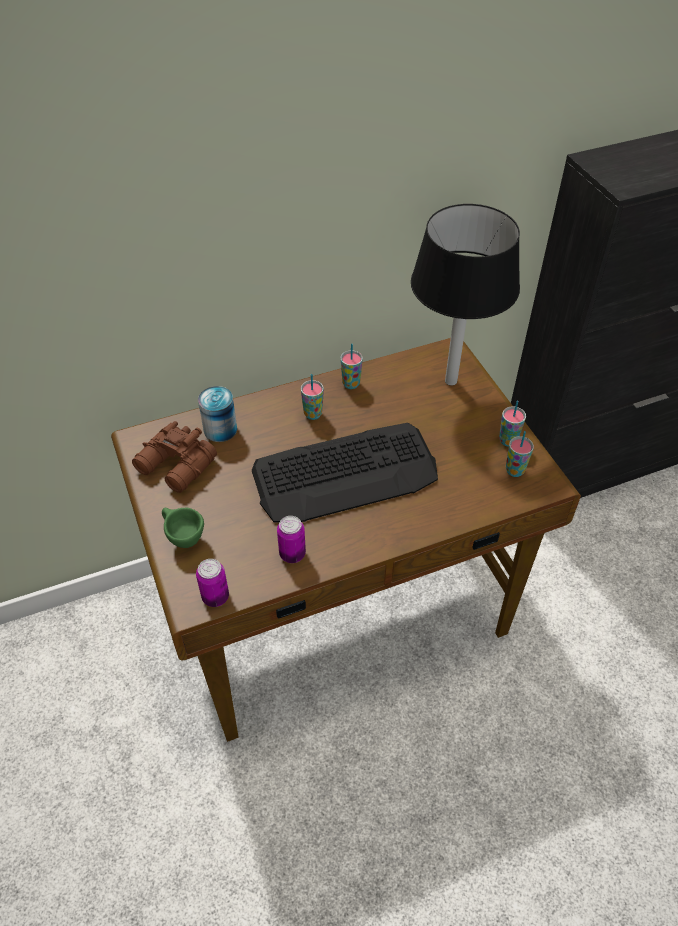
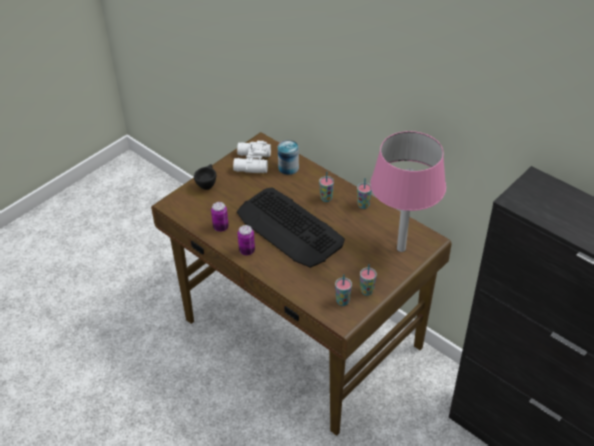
camera: 65 degrees right, 5 degrees down
(176, 467) = (251, 163): brown binoculars -> white binoculars
(182, 538) = (207, 185): green cup -> black cup
(215, 597) = (179, 210): can -> can (247, 251)
(450, 381) = (401, 248): black table lamp -> pink table lamp

